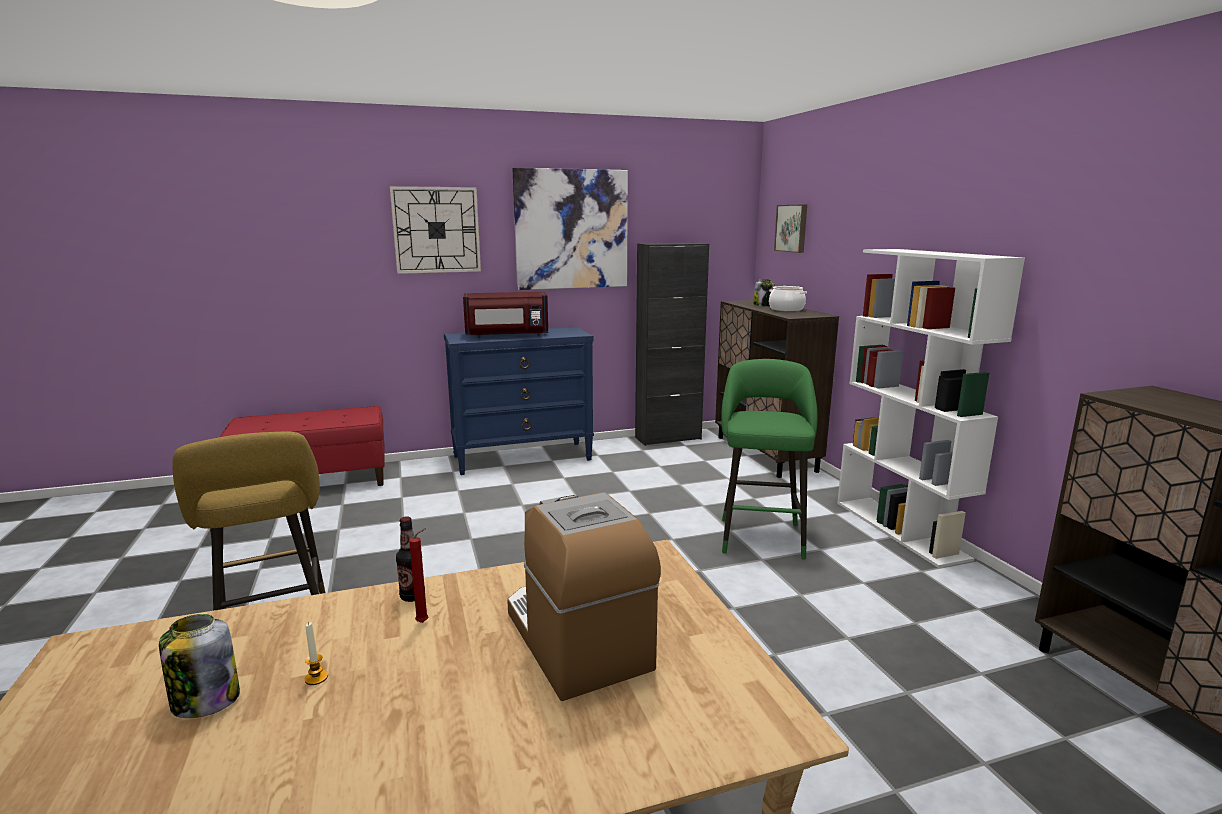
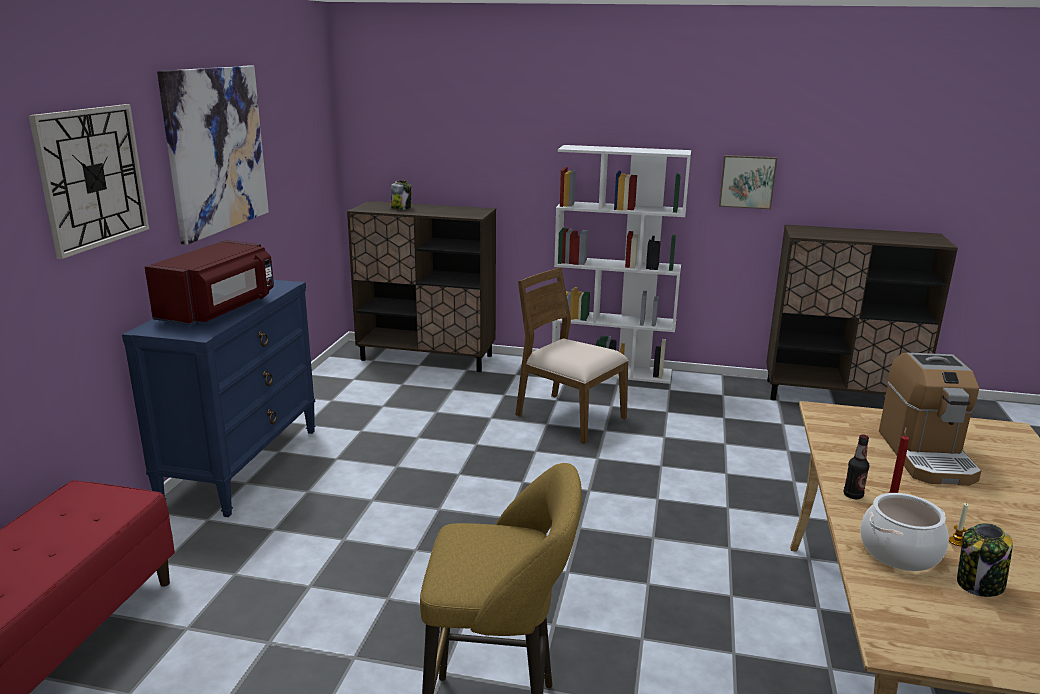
camera: 60 degrees left, 5 degrees up
(576, 639) = (926, 456): coffee machine -> coffee machine turned 90 degrees counterclockwise
(668, 438) = (323, 379): black cabinet -> none
(761, 535) = (569, 416): green stool -> brown chair
(786, 309) = (437, 209): cooking pot -> cooking pot (899, 552)
(792, 228) = (403, 124): picture -> picture (747, 181)

